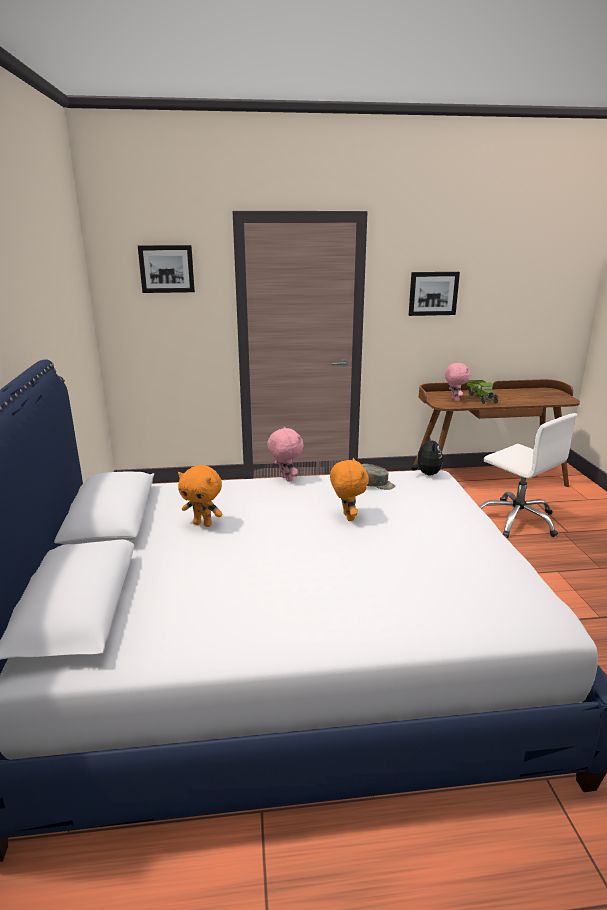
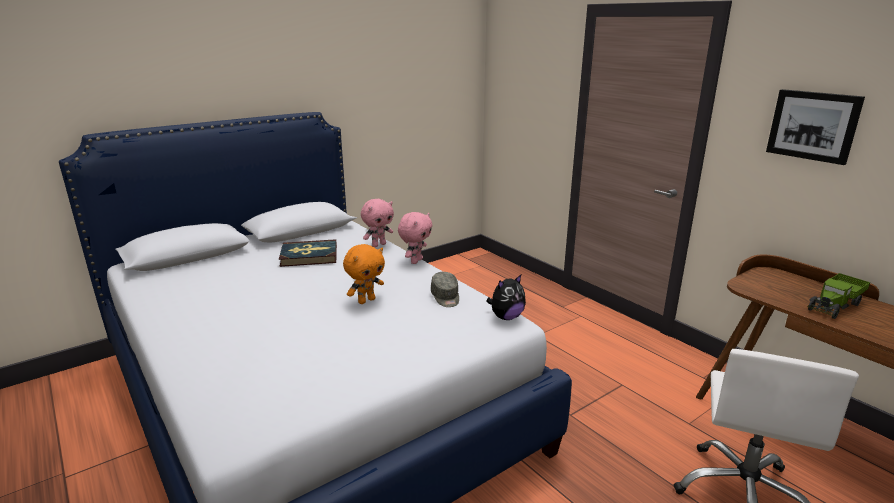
camera: 60 degrees right, 0 degrees up
(167, 269) = (532, 61): picture -> none
(203, 524) = (309, 256): orange plush toy -> book
(454, 400) = (781, 289): pink plush toy -> pink plush toy (378, 245)

